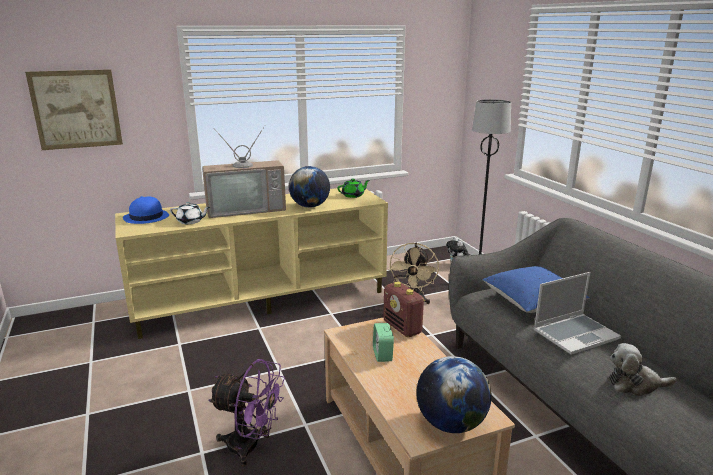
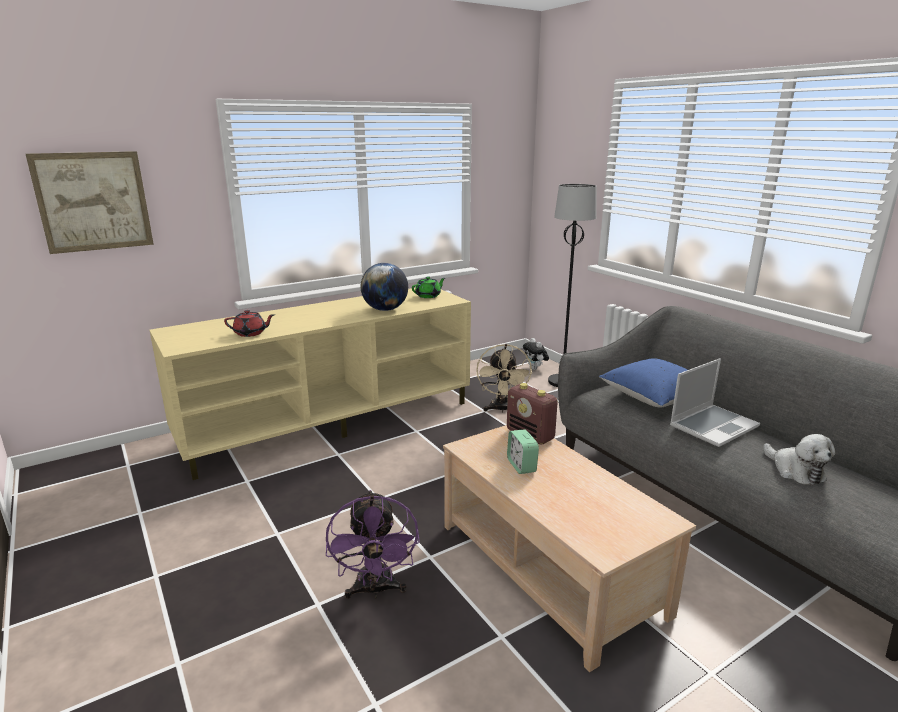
camera: 10 degrees left, 0 degrees up
(146, 217) = (192, 332): blue hat -> none
(190, 221) = (250, 333): white teapot -> red teapot
(246, 208) = (311, 316): television -> none
(251, 447) = (375, 590): purple fan -> purple fan turned 75 degrees clockwise
(451, 424) = (630, 532): globe -> none
(635, 384) = (795, 471): plush toy -> plush toy turned 105 degrees counterclockwise

